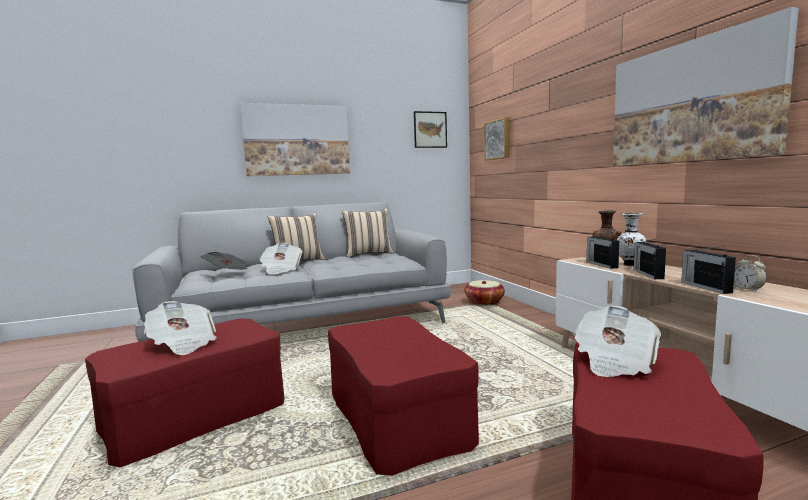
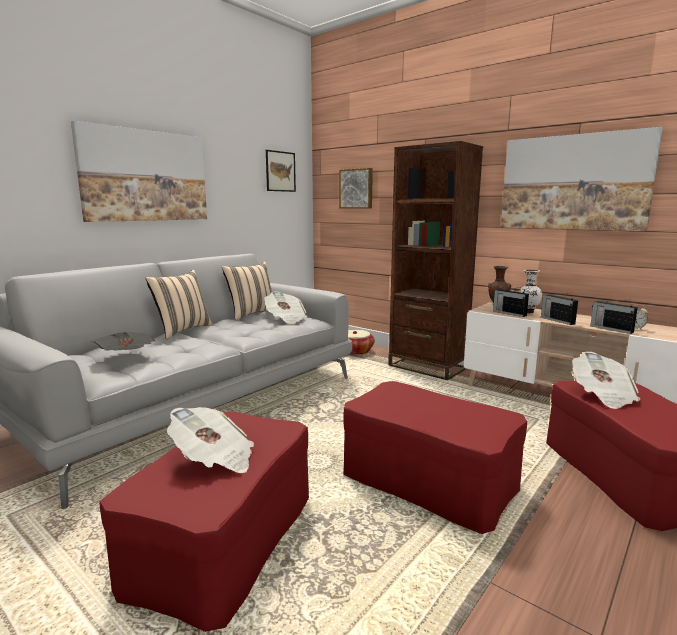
camera: 30 degrees left, 5 degrees up
(281, 270) = (189, 344): newspaper -> newspaper (286, 319)
(541, 324) = (427, 367): none -> brown bookcase

